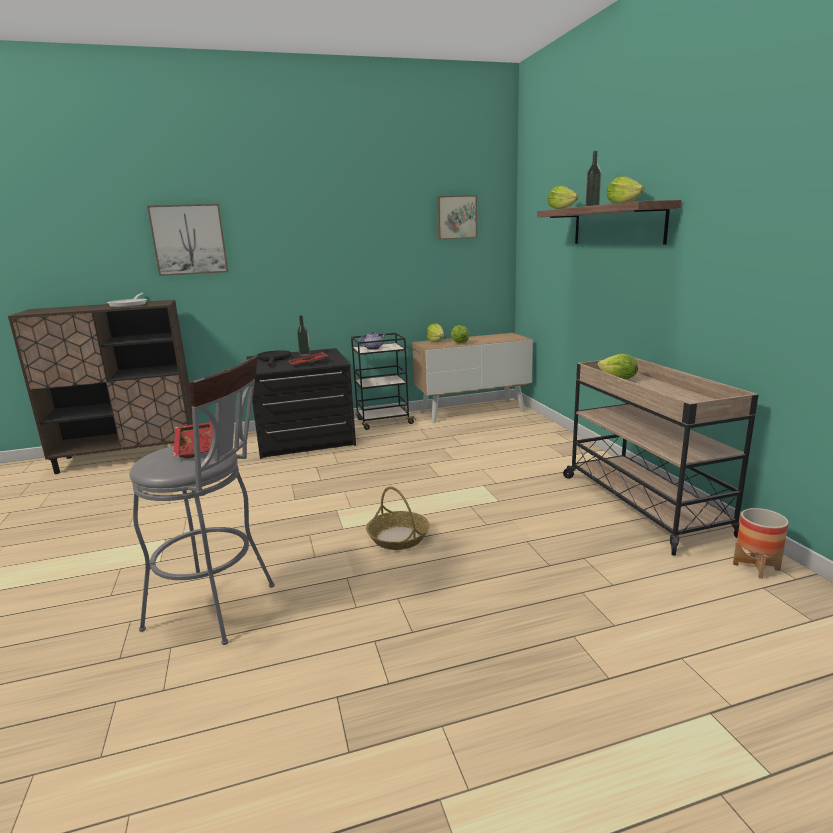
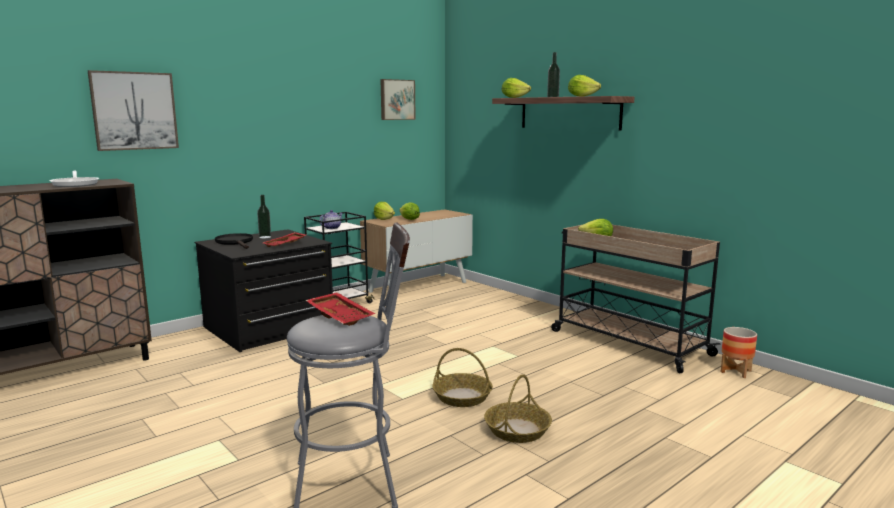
camera: 25 degrees left, 5 degrees down
(415, 587) = (517, 430): none -> basket

